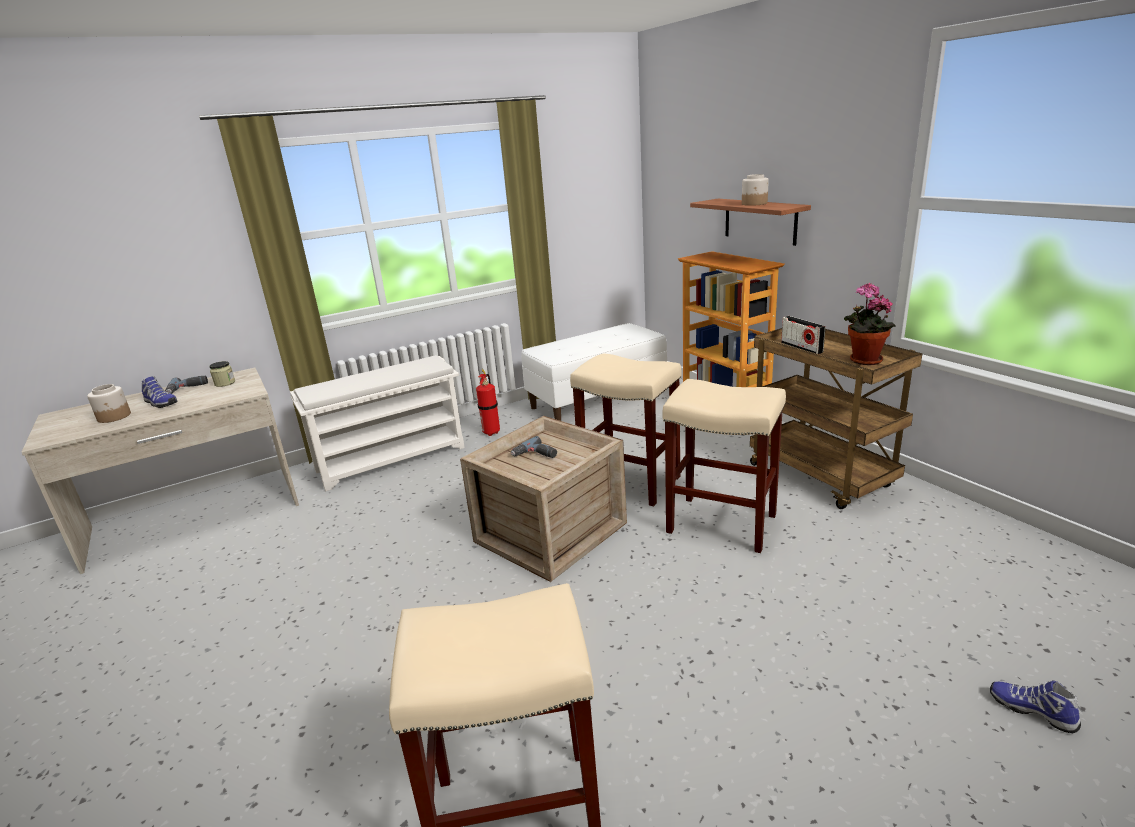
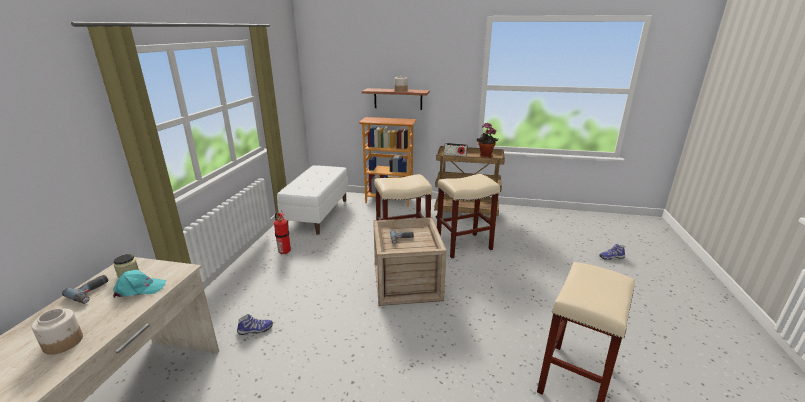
camera: 50 degrees left, 0 degrees up
(160, 403) = (94, 312): shoe -> shoe (255, 330)
(206, 397) = (139, 289): none -> turquoise cap
(392, 458) = (240, 292): white shoe rack -> none

